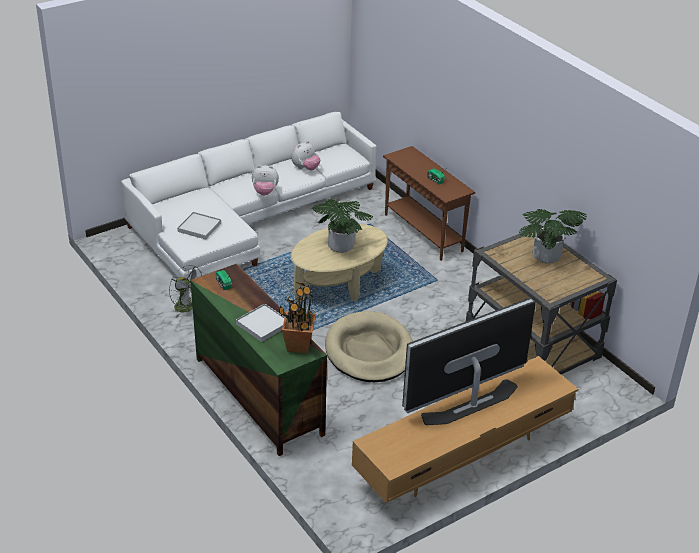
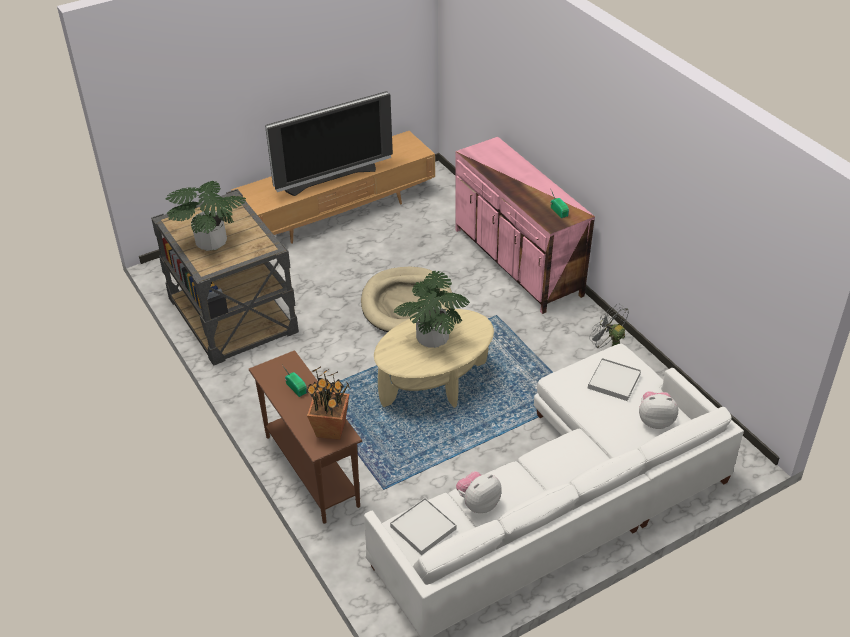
camera: 175 degrees left, 5 degrees up
(259, 394) = (517, 263): green cabinet -> pink cabinet
(263, 324) = (514, 174): white tray -> white tray (423, 528)
(265, 192) = (536, 452): plush toy -> plush toy (655, 421)
(298, 346) = (481, 157): potted plant -> potted plant (331, 429)

